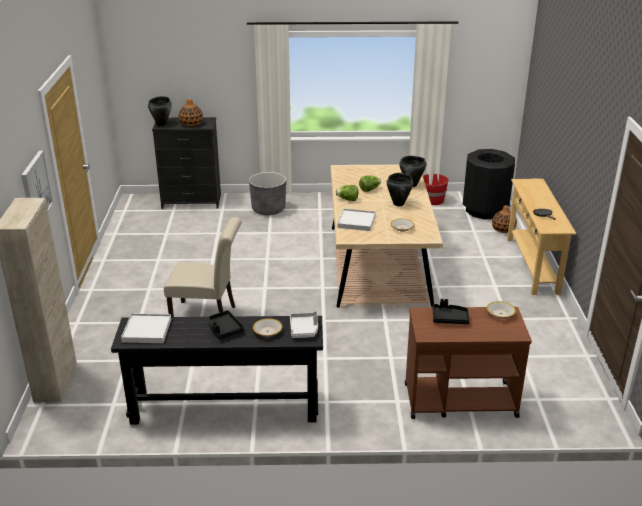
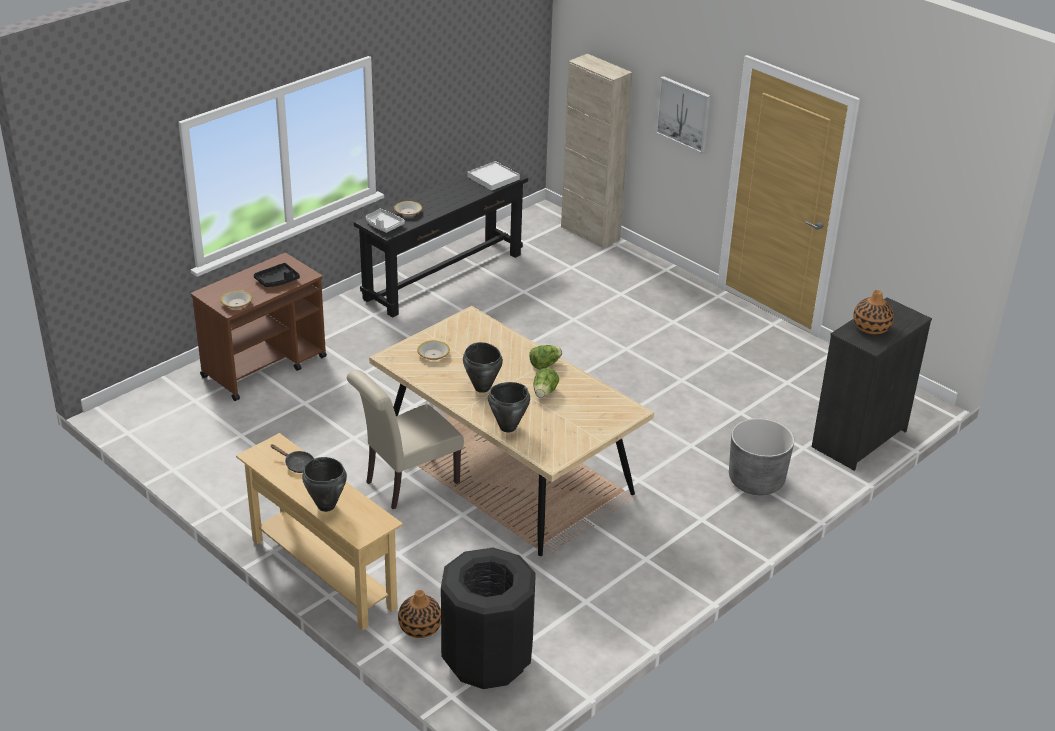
camera: 135 degrees right, 5 degrees up
(162, 124) = (898, 310): black cooking pot -> black cooking pot (326, 506)
(208, 315) = (578, 327): beige chair -> beige chair (407, 484)
(224, 329) = (442, 201): black tray -> none
(356, 221) = (491, 340): white tray -> none
(432, 200) = (584, 635): red bucket -> none

